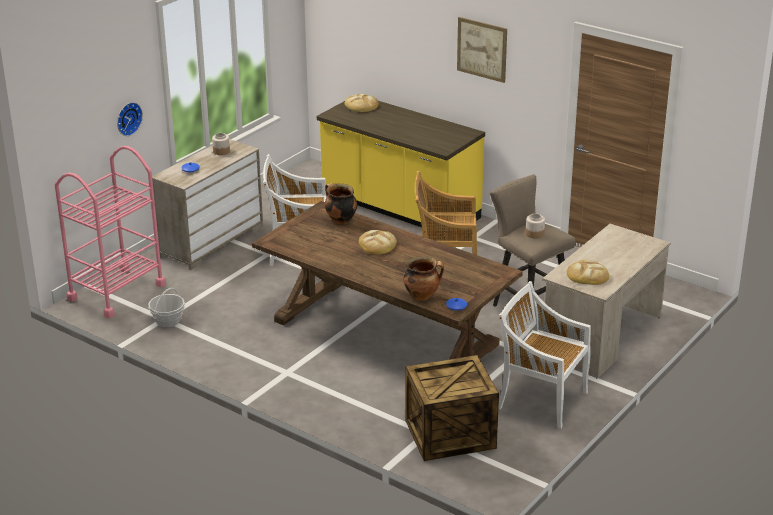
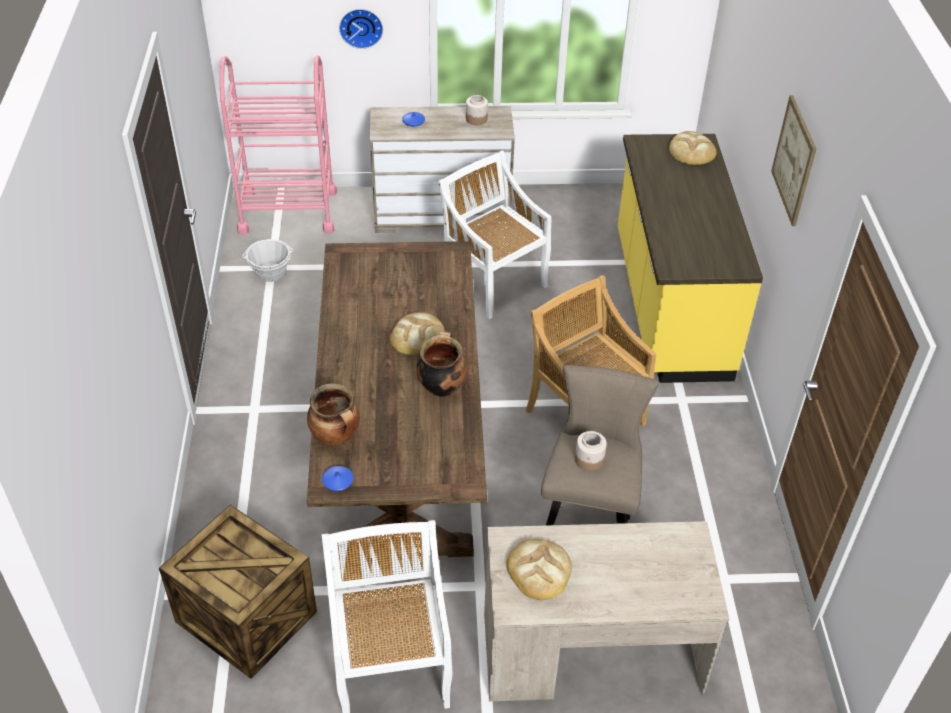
camera: 50 degrees right, 15 degrees up
(340, 220) = (442, 278): cooking pot -> cooking pot (441, 387)

